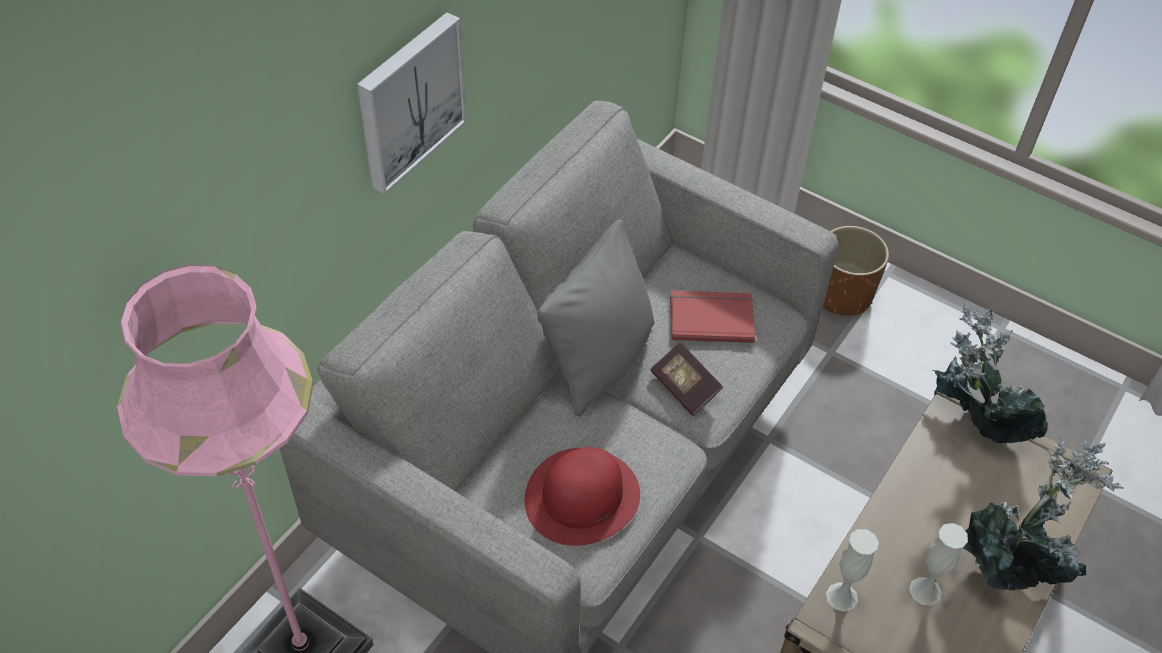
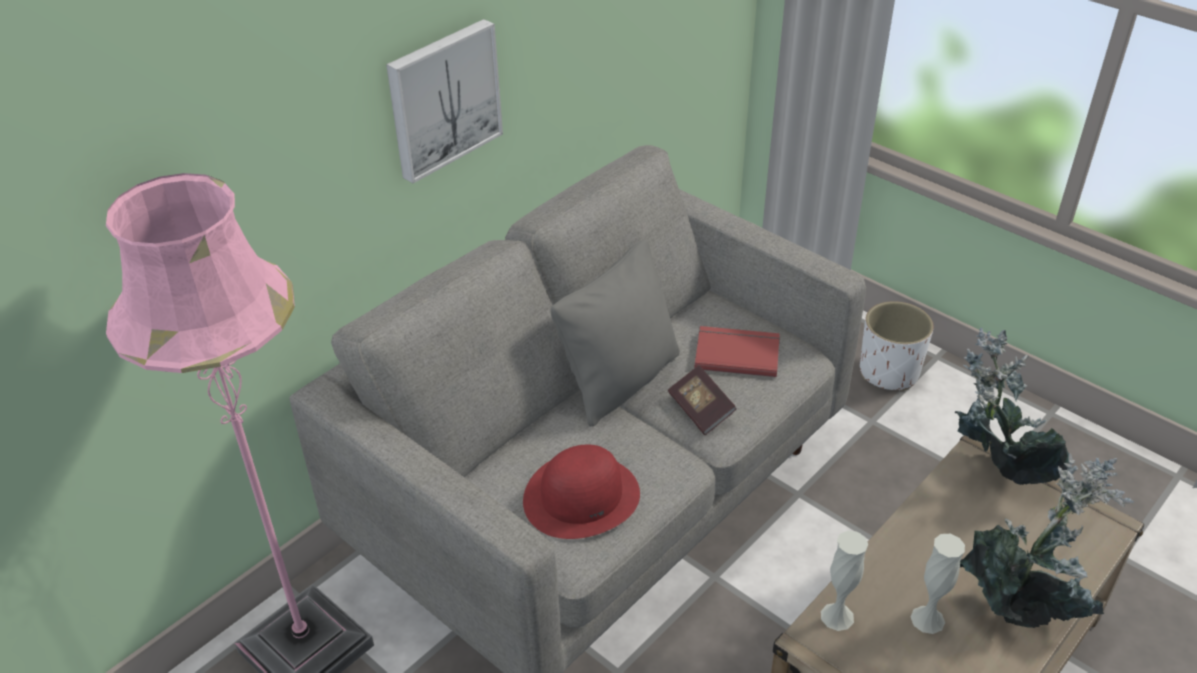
camera: 10 degrees right, 10 degrees down
(842, 295) = (889, 372): brown planter -> white planter

